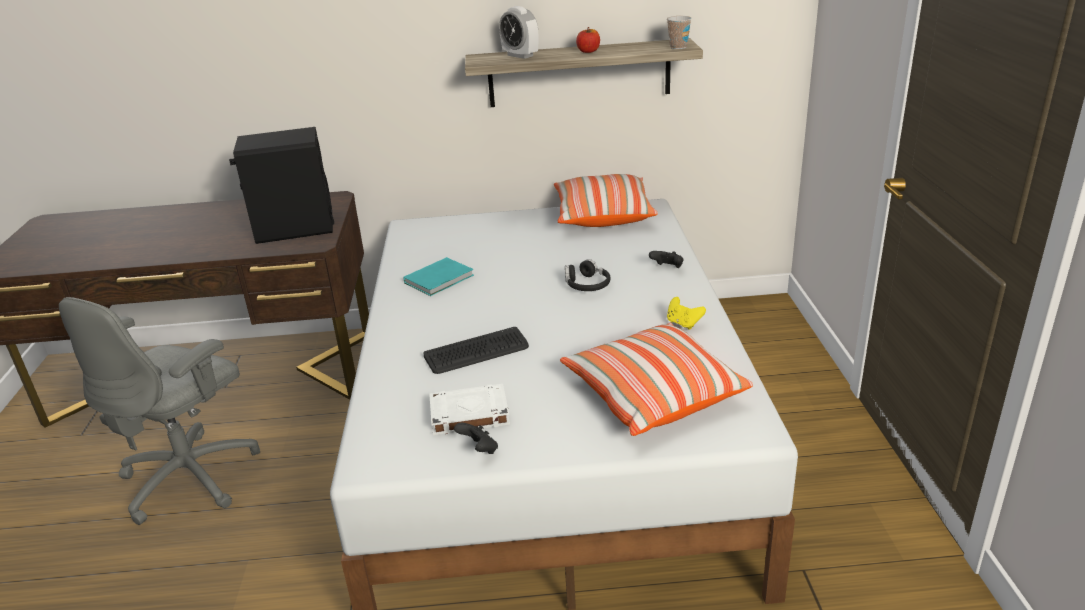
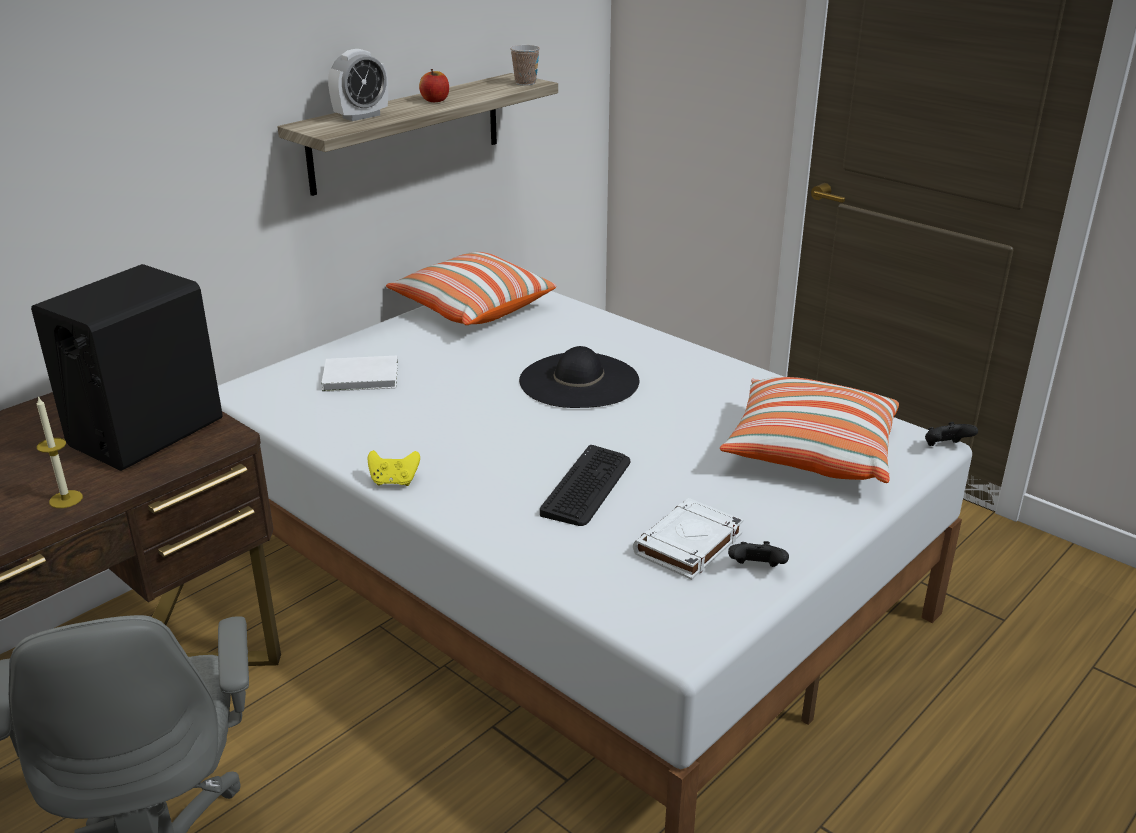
camera: 45 degrees left, 0 degrees up
(217, 249) = (66, 499): none -> candle
(441, 279) = (404, 432): turquoise book -> none
(473, 239) = (363, 377): none -> white book
(520, 55) = (361, 116): alarm clock -> alarm clock turned 45 degrees counterclockwise
(587, 285) = (579, 381): black headphones -> black hat
(667, 268) = (628, 339): black game controller -> black game controller (945, 447)
(683, 323) = (728, 383): yellow game controller -> yellow game controller (394, 481)

